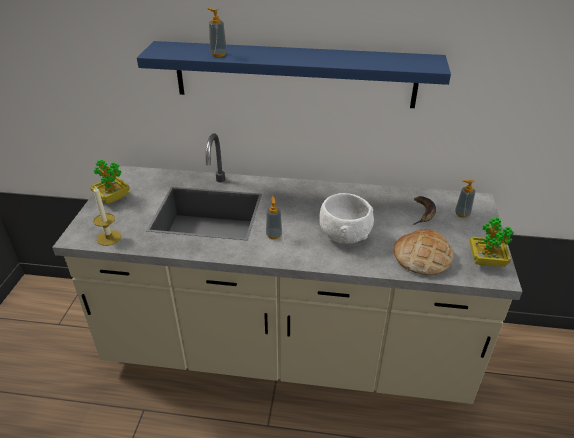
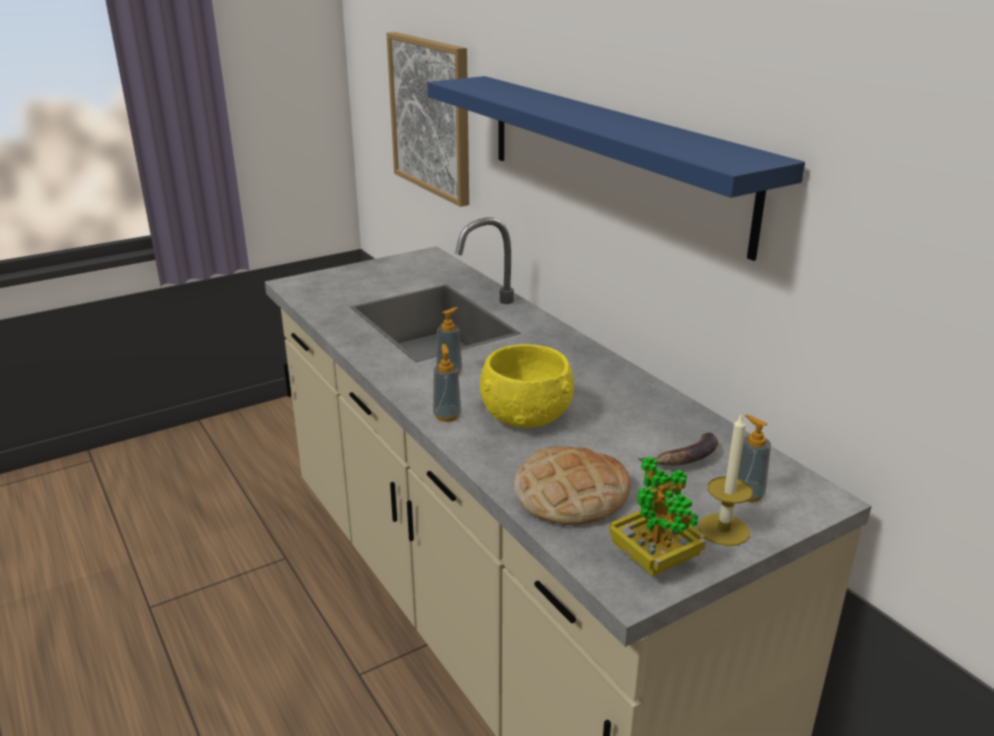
camera: 50 degrees right, 10 degrees down
(84, 77) = (431, 116): none -> picture
(109, 238) = (312, 296): candle -> candle (723, 529)
(112, 198) = (378, 269): potted plant -> none
(218, 54) = (505, 95): soap dispenser -> soap dispenser (447, 416)
(345, 234) = (527, 416): white bowl -> yellow bowl

